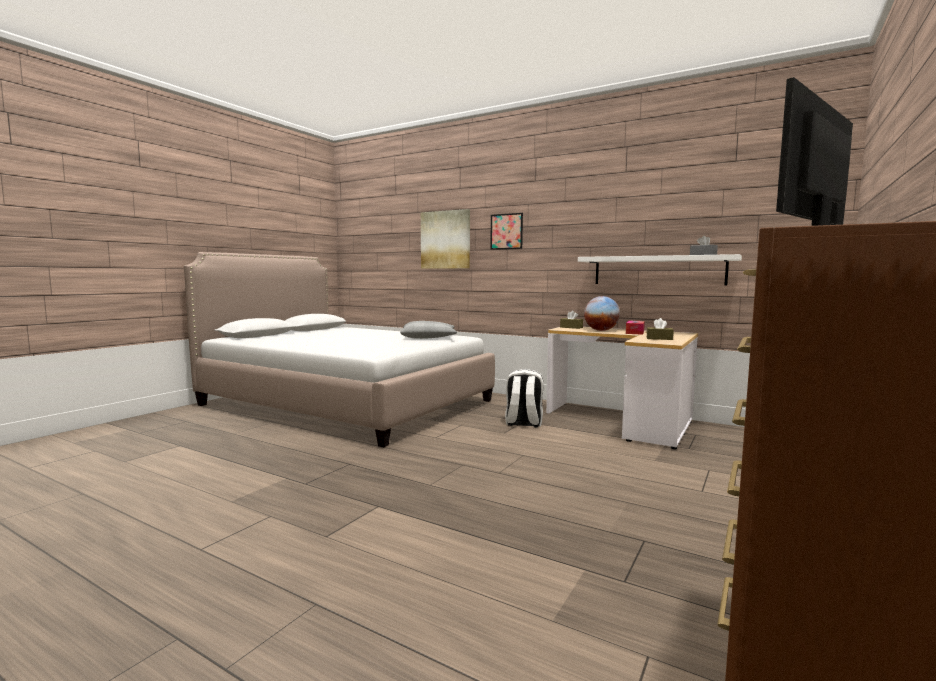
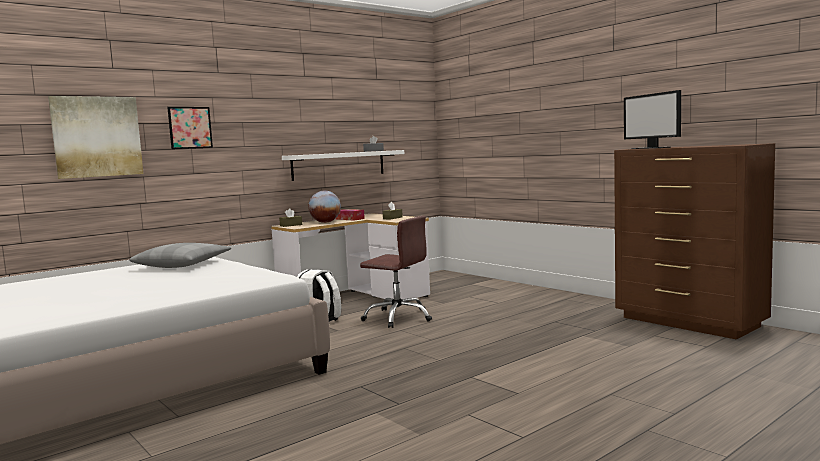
camera: 70 degrees left, 0 degrees up
(568, 448) = (398, 317): none -> brown office chair

